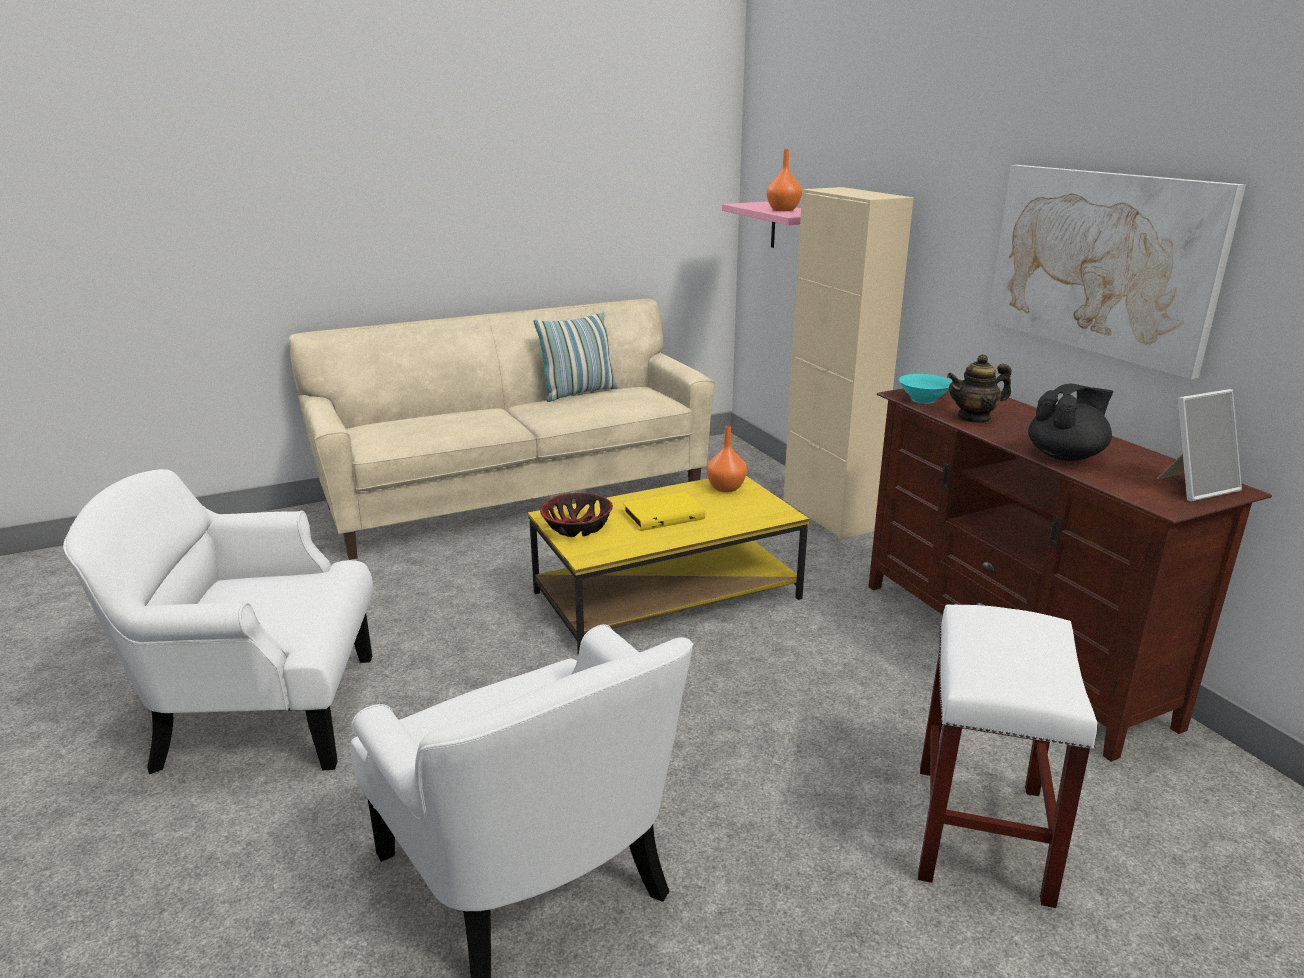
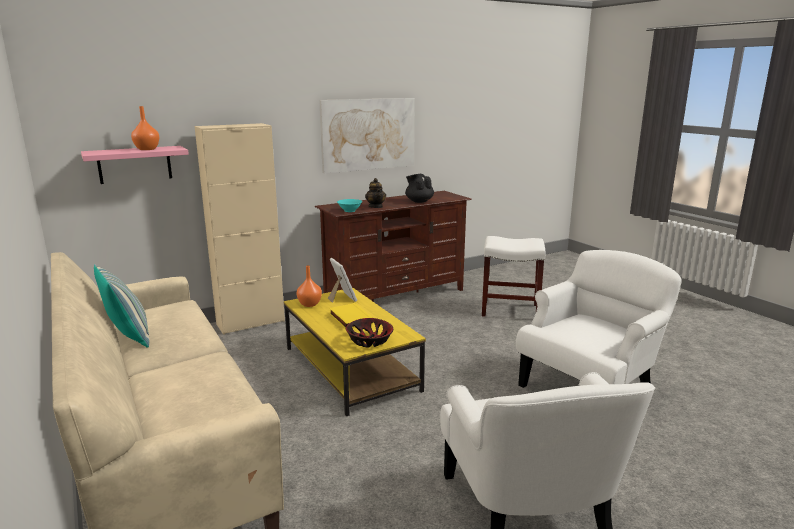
camera: 95 degrees left, 5 degrees down
(1194, 487) = (443, 194): picture frame -> picture frame (341, 298)

